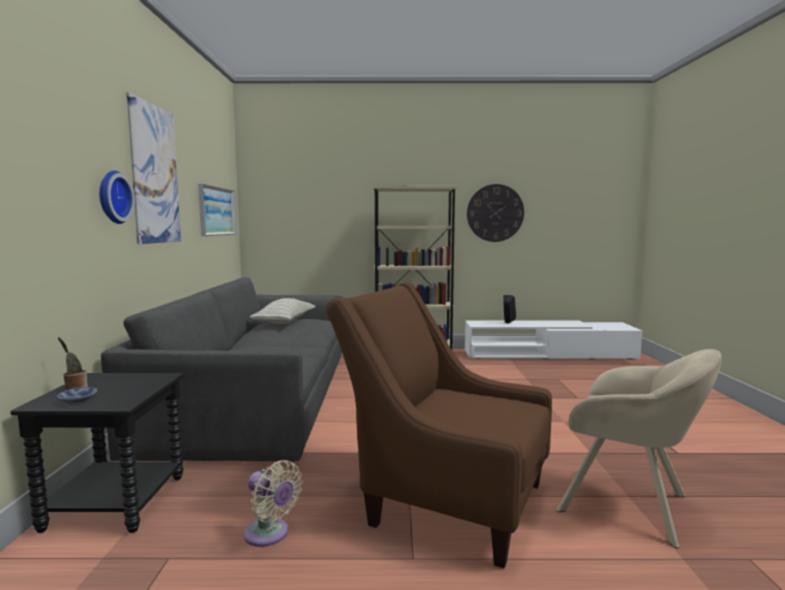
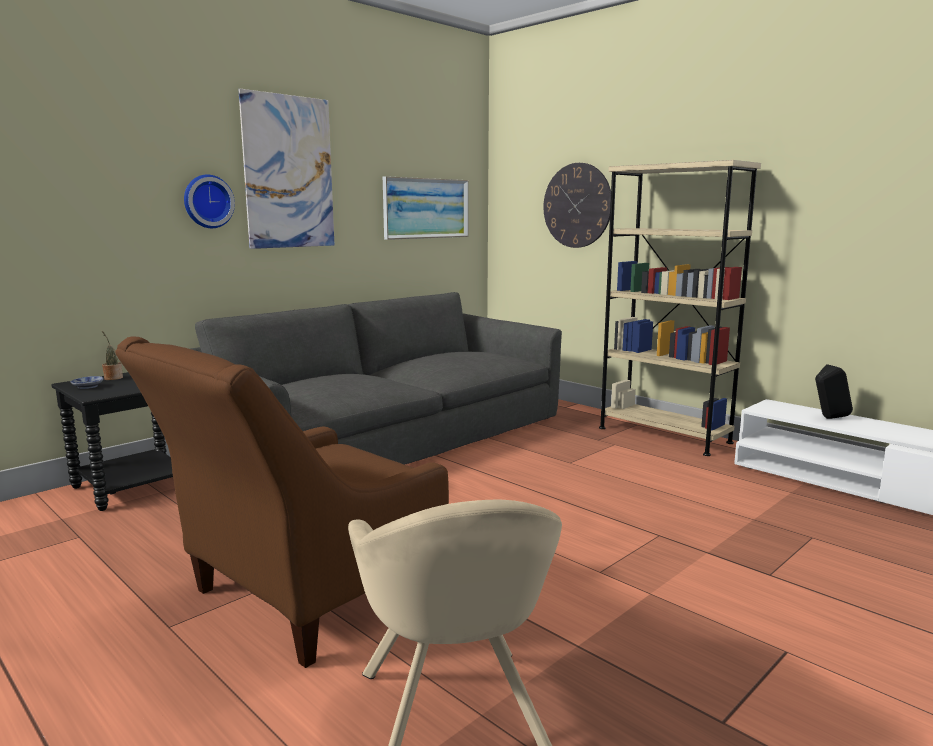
camera: 45 degrees right, 5 degrees up
(270, 535) = (145, 553): beige fan -> none
(285, 322) = (460, 354): pillow -> none
(445, 499) = (301, 599): brown armchair -> brown armchair turned 120 degrees counterclockwise
(495, 213) = (844, 207): wall clock -> wall clock (577, 205)

